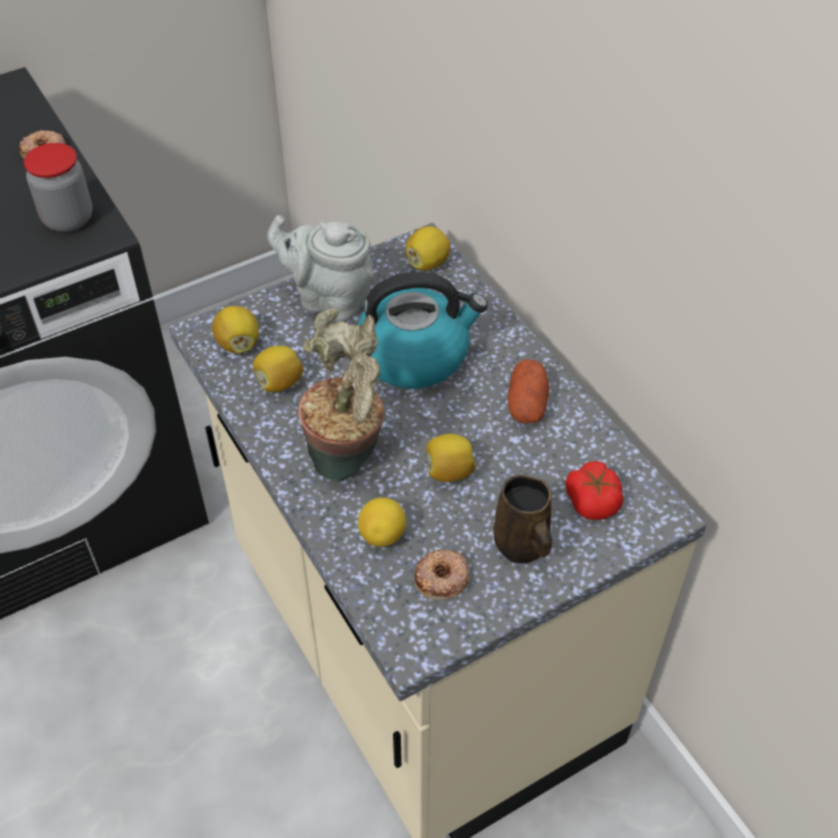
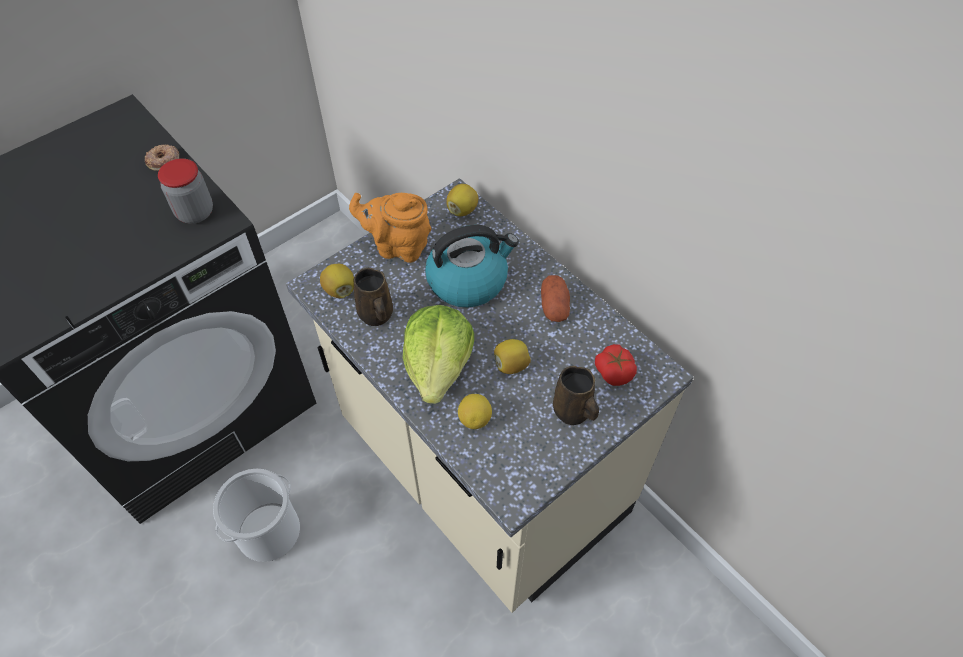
camera: 10 degrees left, 5 degrees up
(109, 684) = (269, 531): none -> bucket
(279, 383) = (376, 315): lemon -> brown mug
(329, 299) = (398, 246): grey teapot -> orange teapot
(349, 459) = (438, 366): potted plant -> lettuce
(442, 578) = (523, 444): donut -> none

